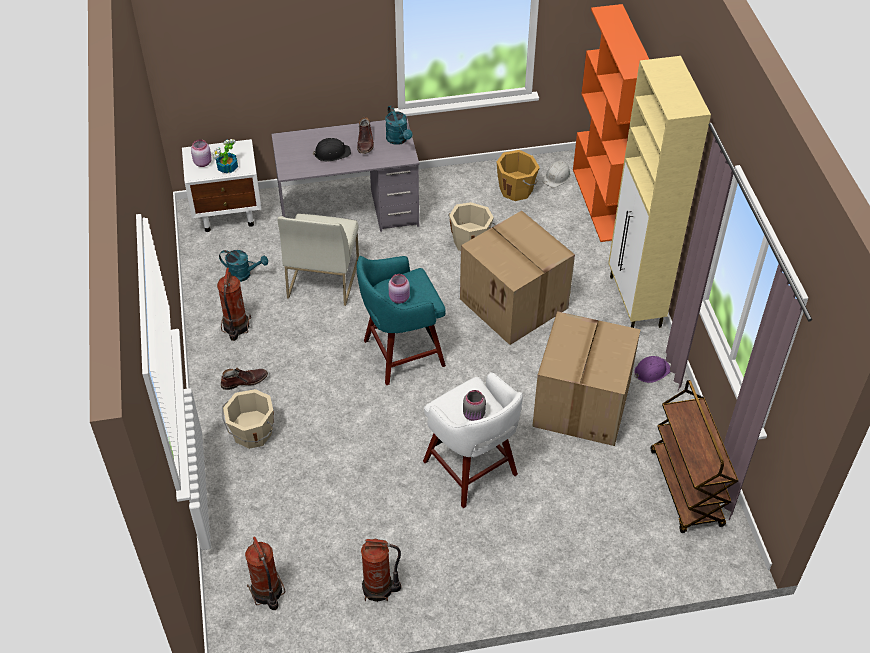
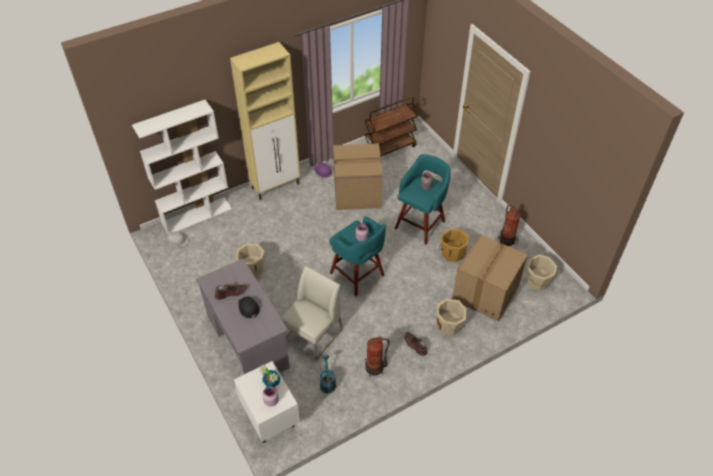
camera: 110 degrees left, 0 degrees up
(267, 593) = (537, 281): fire extinguisher -> beige bucket
(323, 277) = (313, 335): white chair -> white chair turned 45 degrees counterclockwise
(399, 140) = (222, 275): turquoise watering can -> none
(471, 470) = (421, 224): white stool -> turquoise stool
(515, 303) = (297, 234): cardboard box -> cardboard box (485, 292)
(516, 189) = (195, 258): orange bucket -> orange bucket (452, 253)
(601, 203) = (197, 215): orange bookcase -> white bookcase

